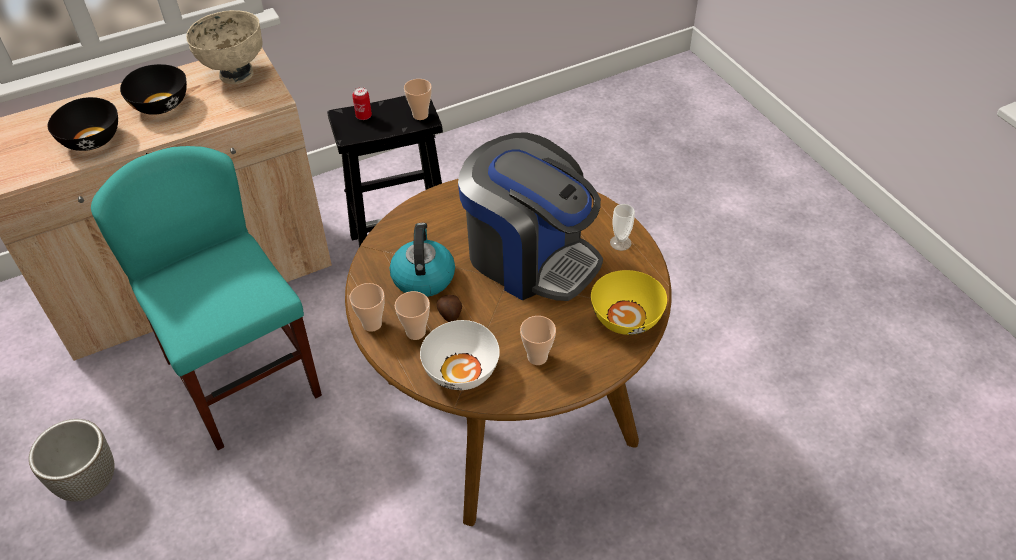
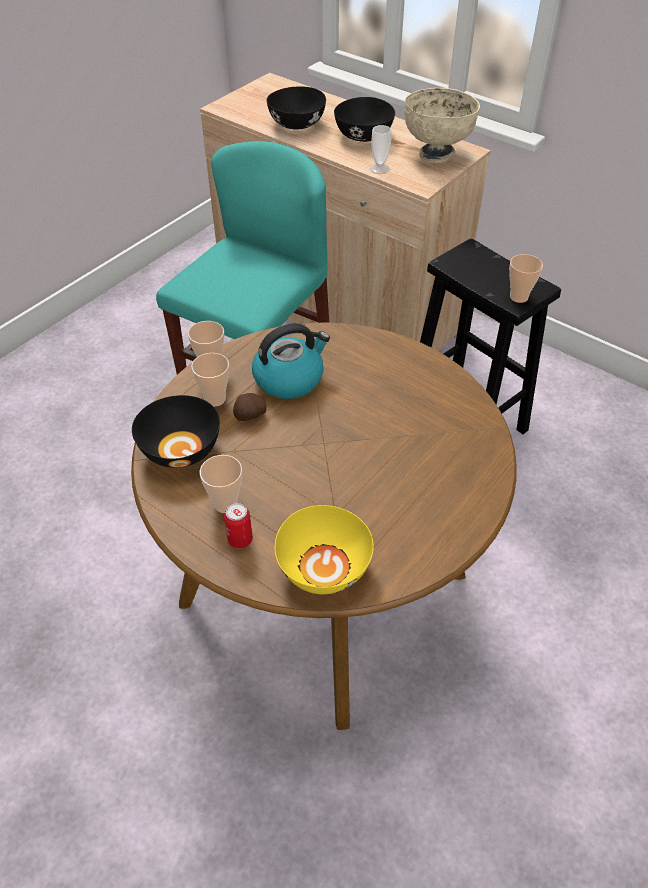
camera: 65 degrees right, 0 degrees up
(89, 481) = (126, 345): planter -> none
(364, 116) = (483, 262): can -> can (240, 540)
(460, 370) = (181, 448): white bowl -> black bowl
(530, 257) = (367, 450): coffee machine -> none
(620, 243) = (442, 525): cup -> cup (379, 169)

